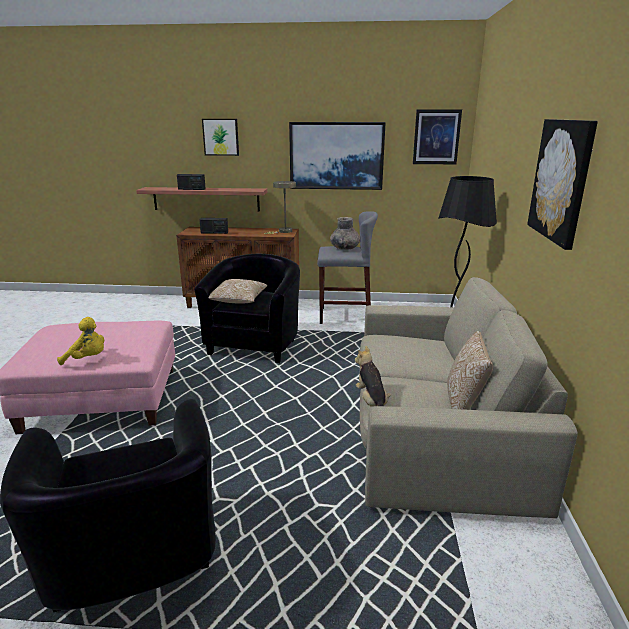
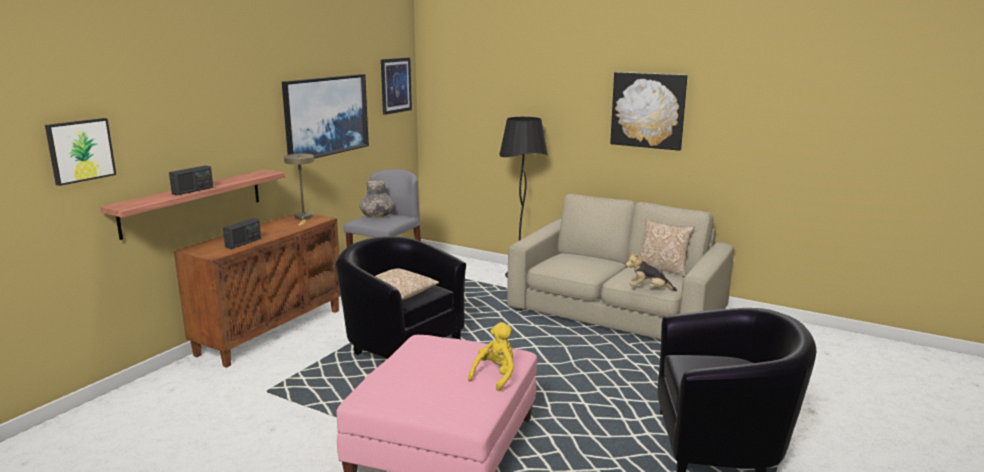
camera: 65 degrees left, 5 degrees down
(221, 137) = (207, 109): picture -> picture (80, 150)

